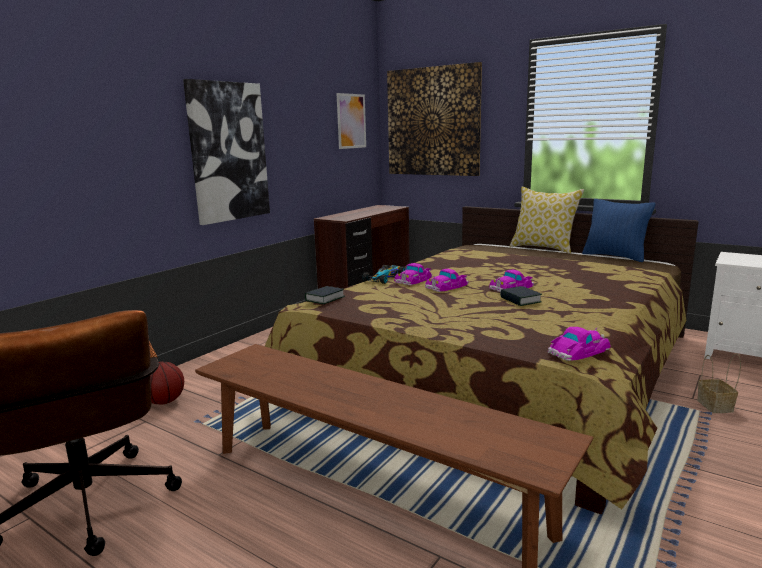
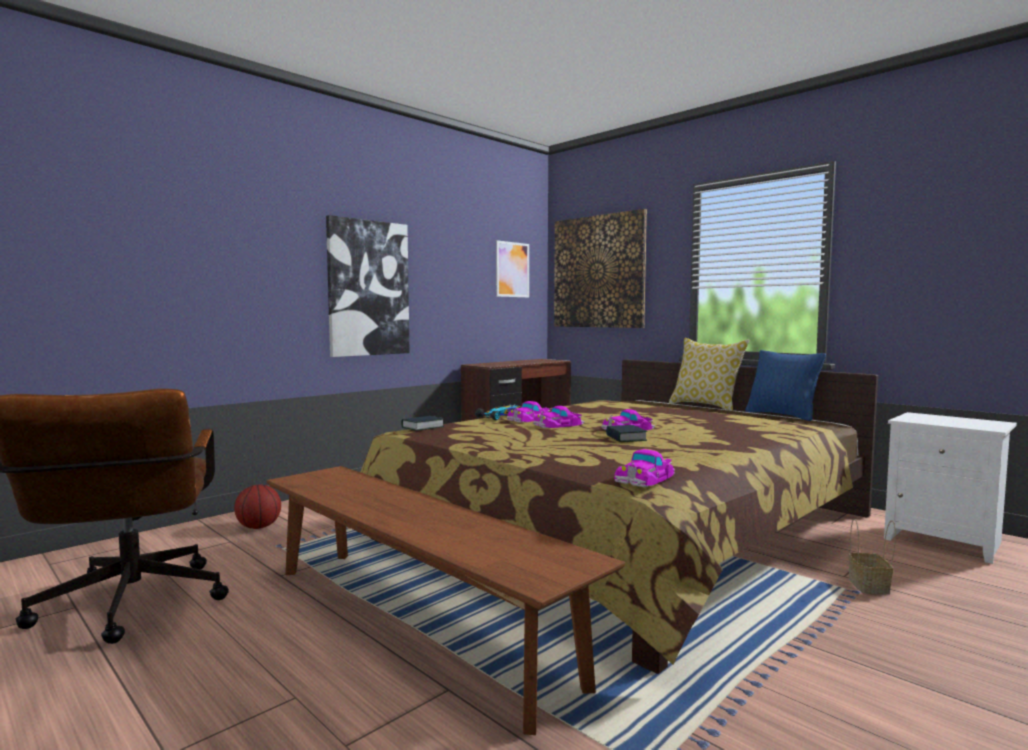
camera: 10 degrees right, 10 degrees down
(578, 350) = (645, 478): toy car -> toy car turned 150 degrees clockwise

